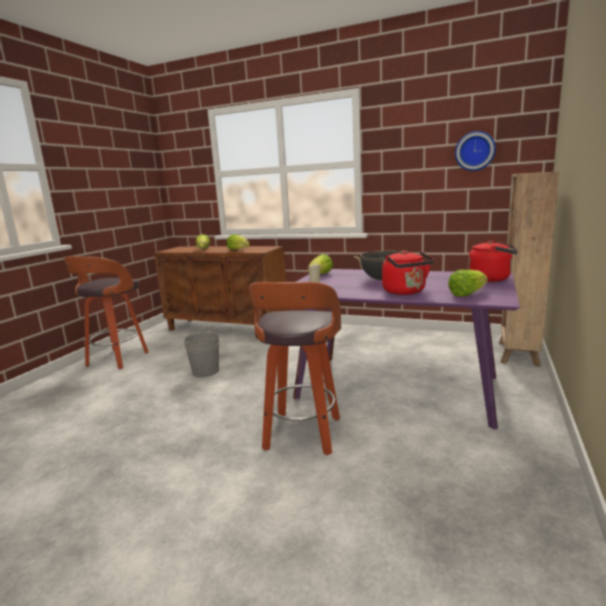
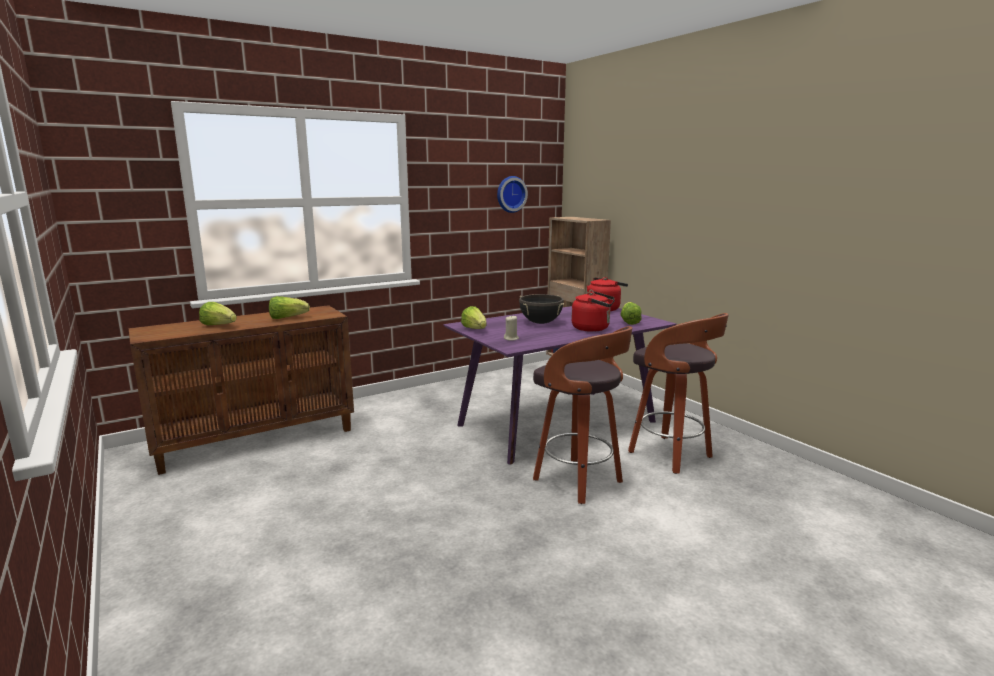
camera: 55 degrees left, 0 degrees up
(116, 360) = (183, 538): stool -> stool (672, 455)
(205, 371) = (364, 486): grey bucket -> none

